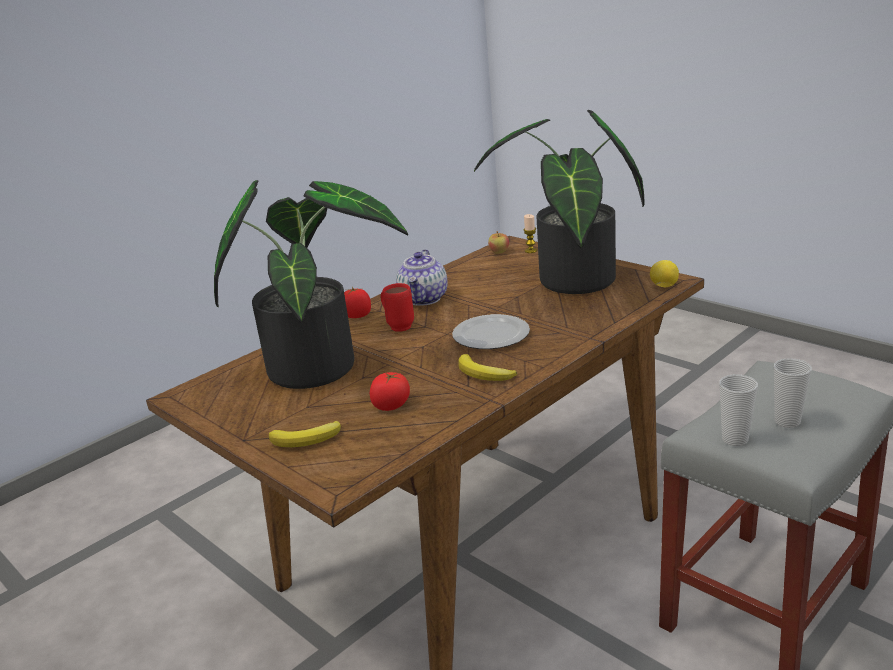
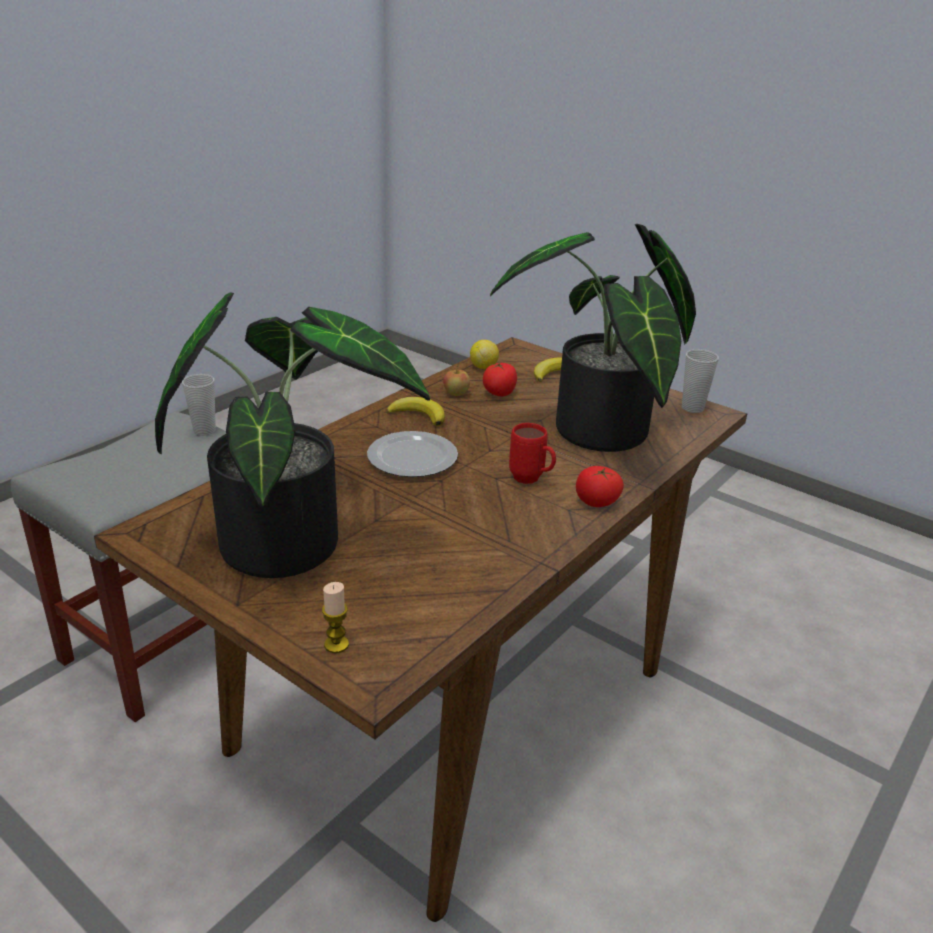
camera: 170 degrees right, 5 degrees up
(424, 299) = (511, 526): teapot -> none
(499, 252) = (399, 646): apple -> apple (456, 393)
(664, 286) = (164, 520): lemon -> lemon (483, 367)
(787, 421) = (143, 450): cup -> cup (692, 408)

